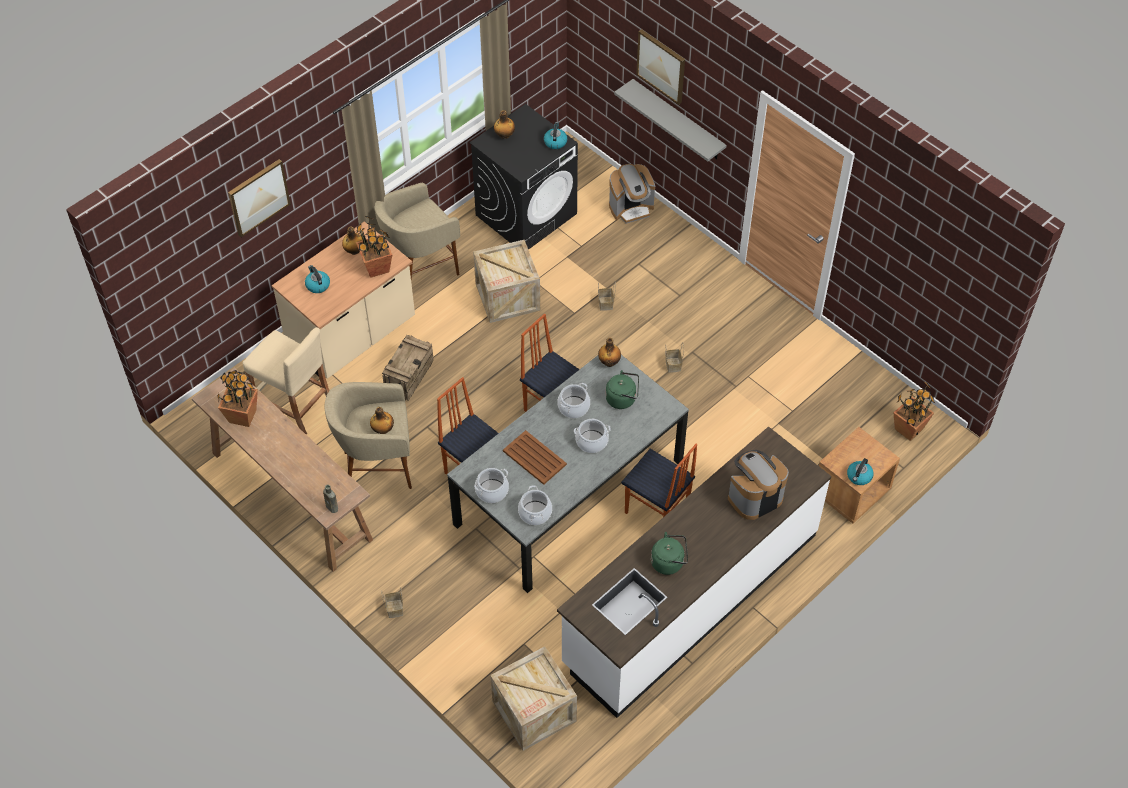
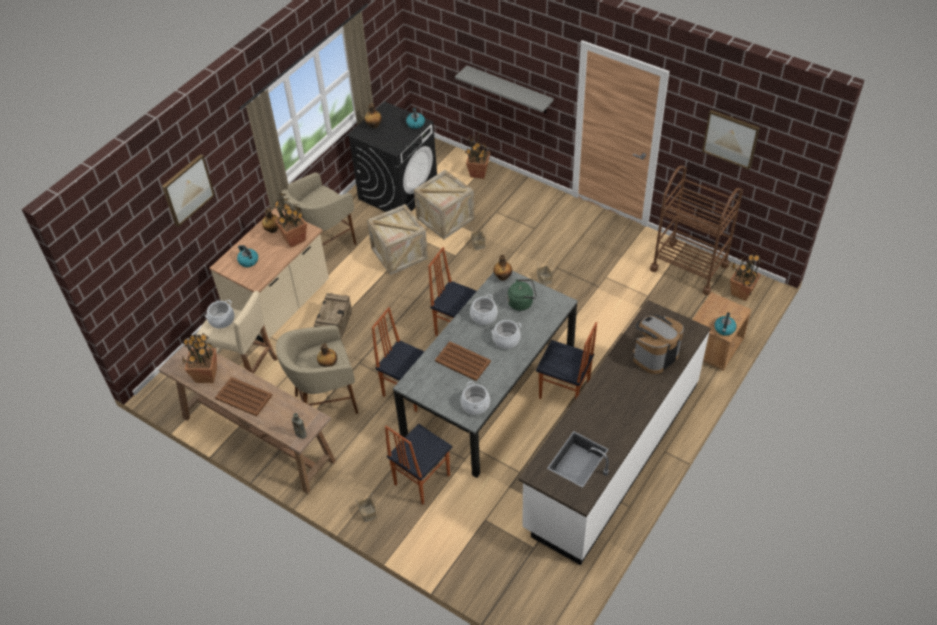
camera: 10 degrees left, 5 degrees down
(279, 451) = (244, 397): none -> brown tray
(463, 582) = (421, 479): none -> chair
(492, 491) = (434, 394): cooking pot -> cooking pot (222, 320)
(534, 711) = (509, 574): crate -> crate (445, 218)
(631, 208) = (478, 173): coffee machine -> potted plant
(661, 66) = (491, 46): picture -> picture (731, 138)
(669, 562) = (601, 420): green kettle -> none
(854, 383) = (689, 267): none -> brown cart

